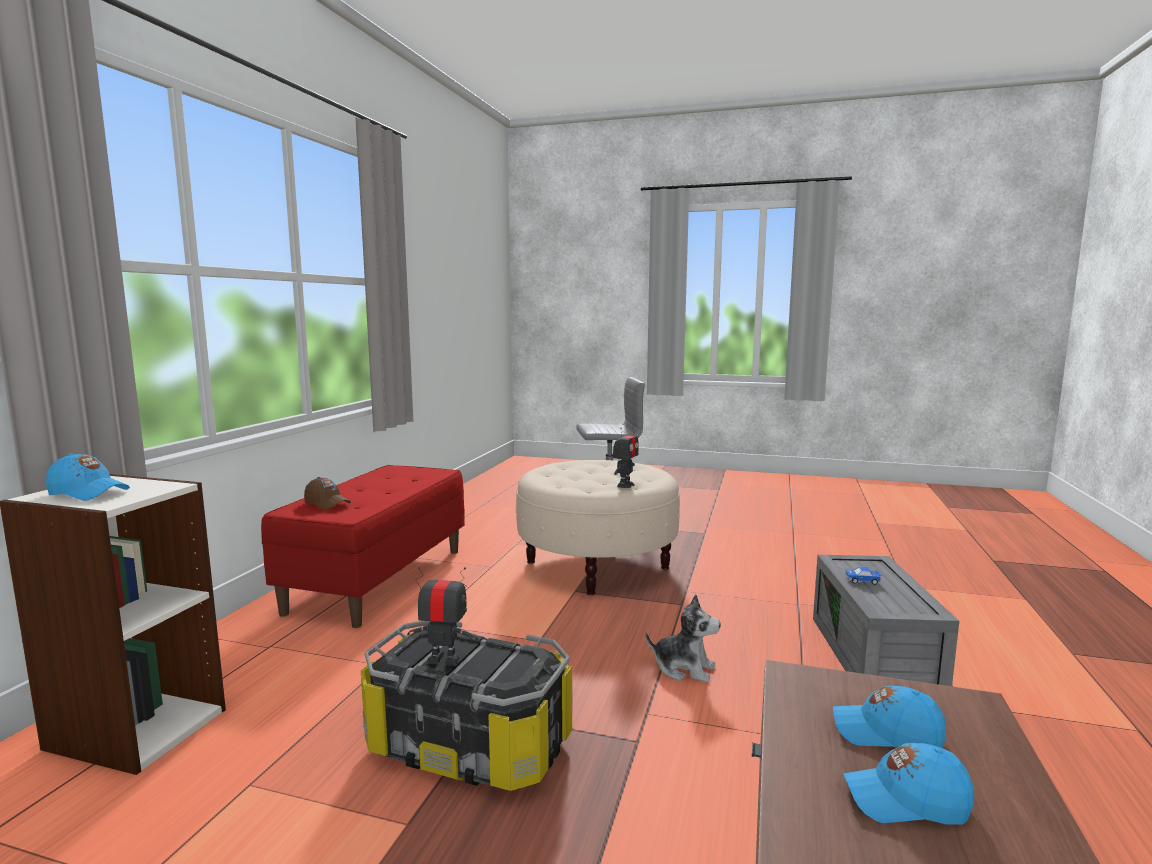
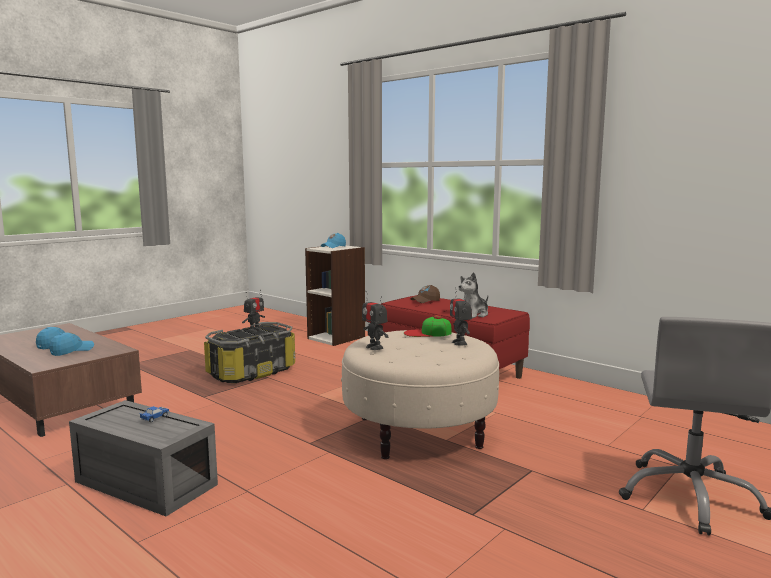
camera: 115 degrees right, 0 degrees up
(545, 477) = (427, 333): none -> cap
(569, 466) = (459, 343): none -> toy robot
(684, 668) = (235, 420): plush toy -> plush toy (473, 315)

